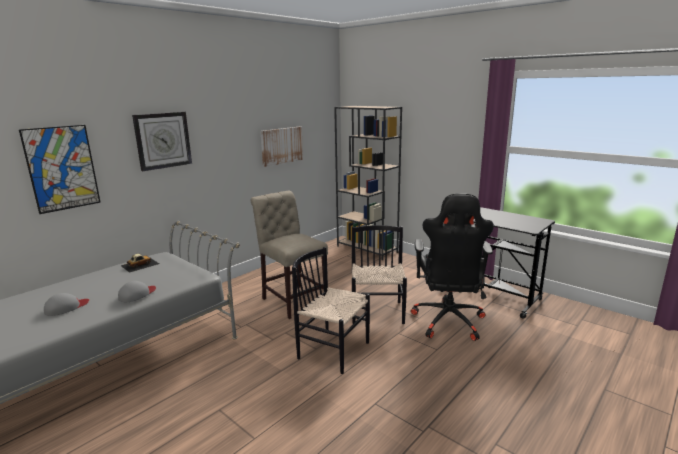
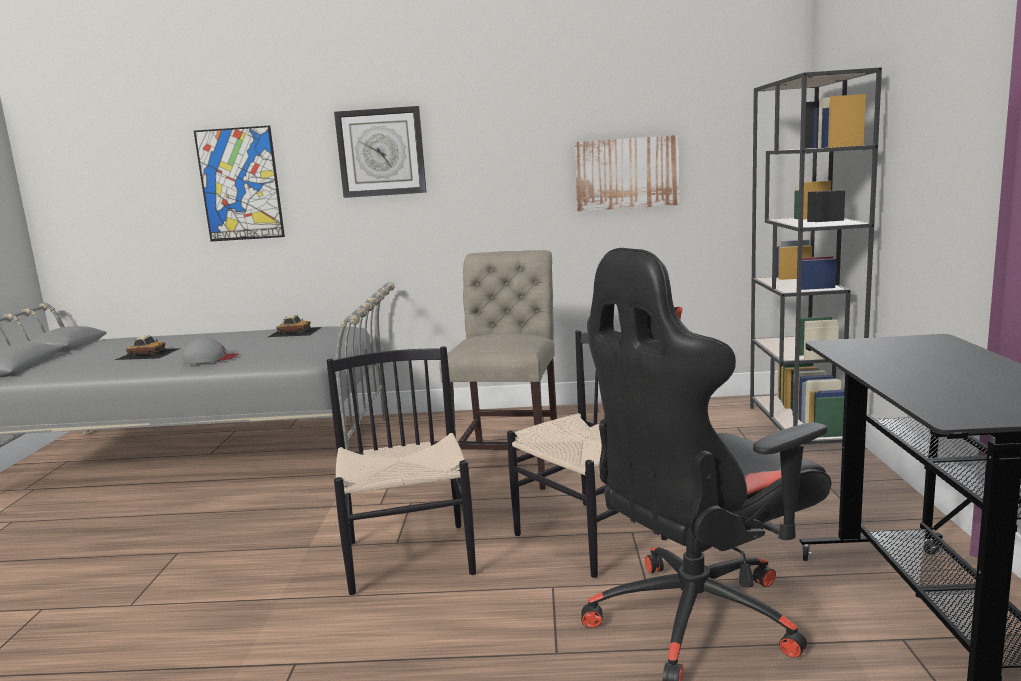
camera: 50 degrees right, 5 degrees down
(66, 307) = (148, 354): grey cap -> toy car

